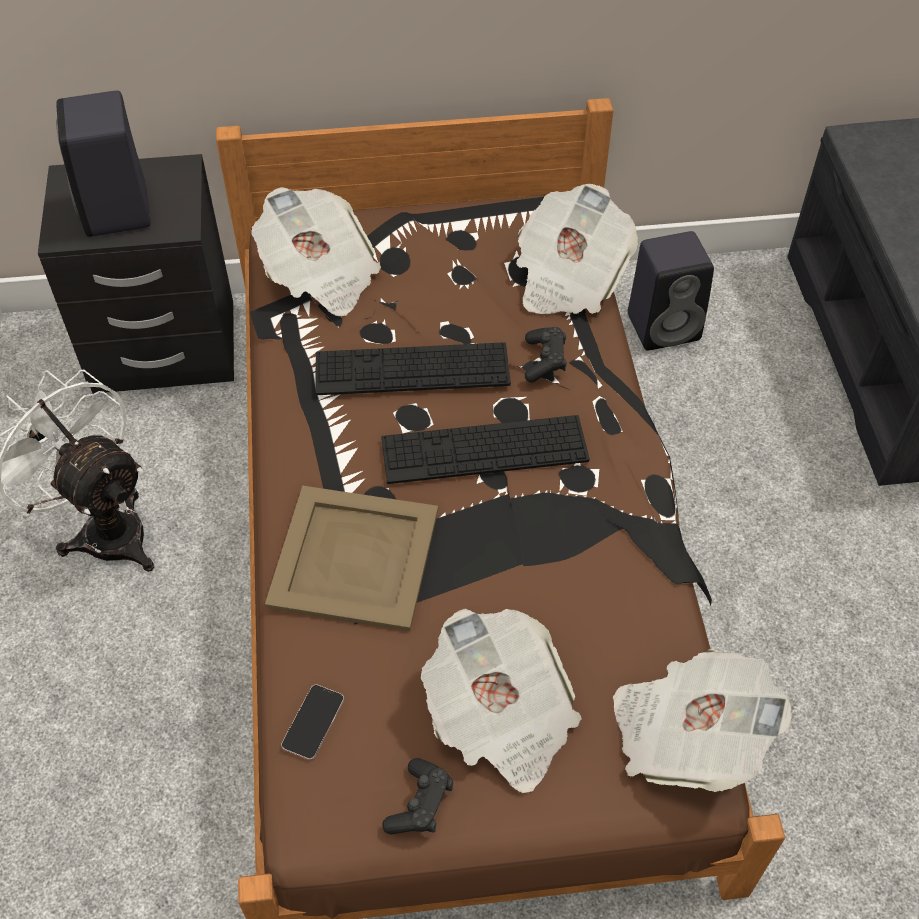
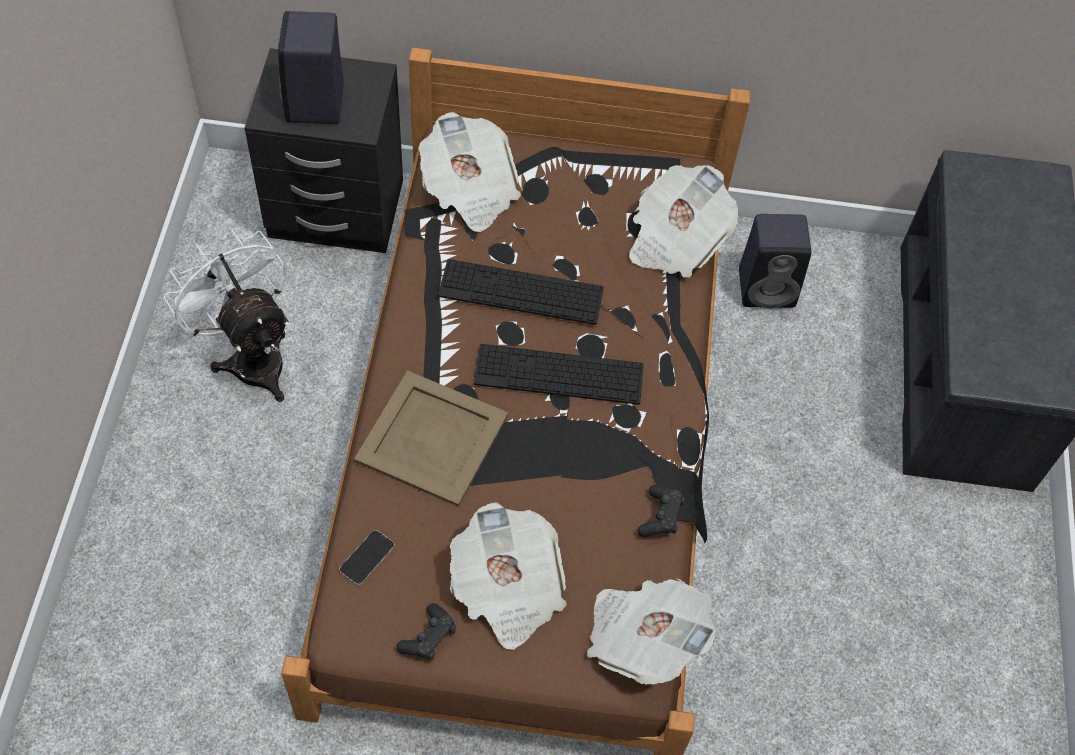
camera: 10 degrees right, 5 degrees up
(544, 361) = (631, 310): black game controller -> black game controller (660, 516)

